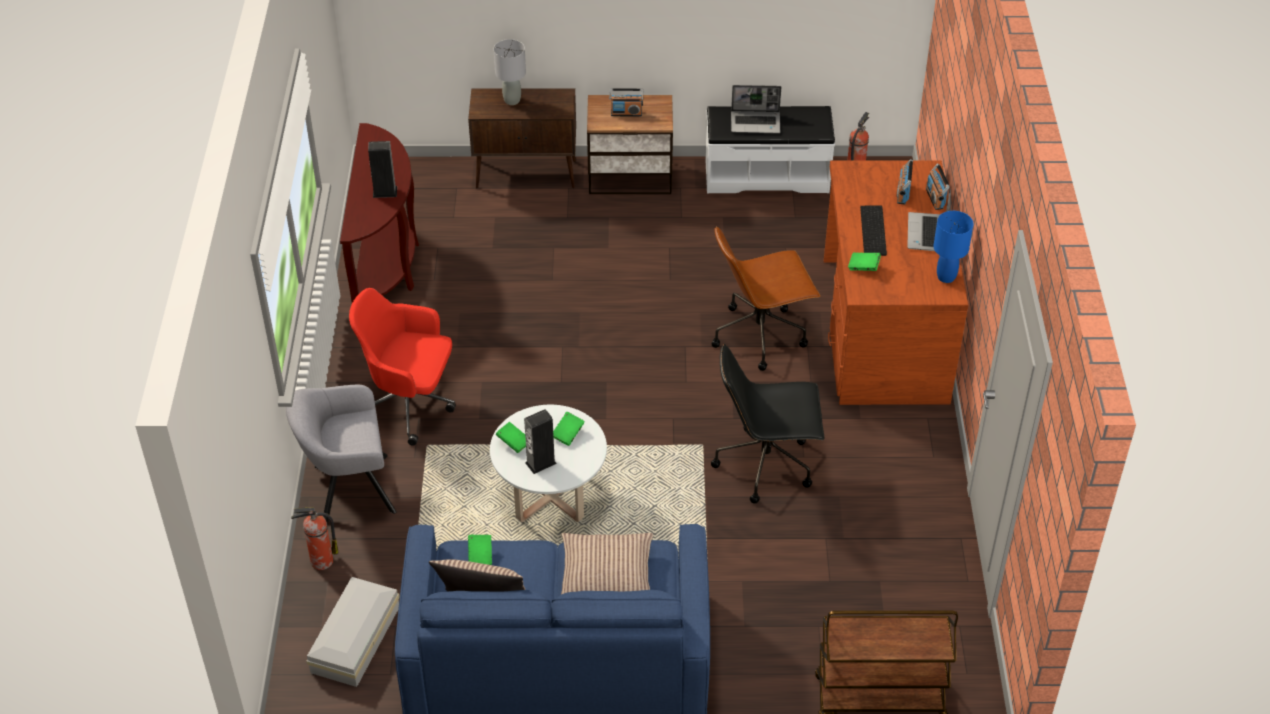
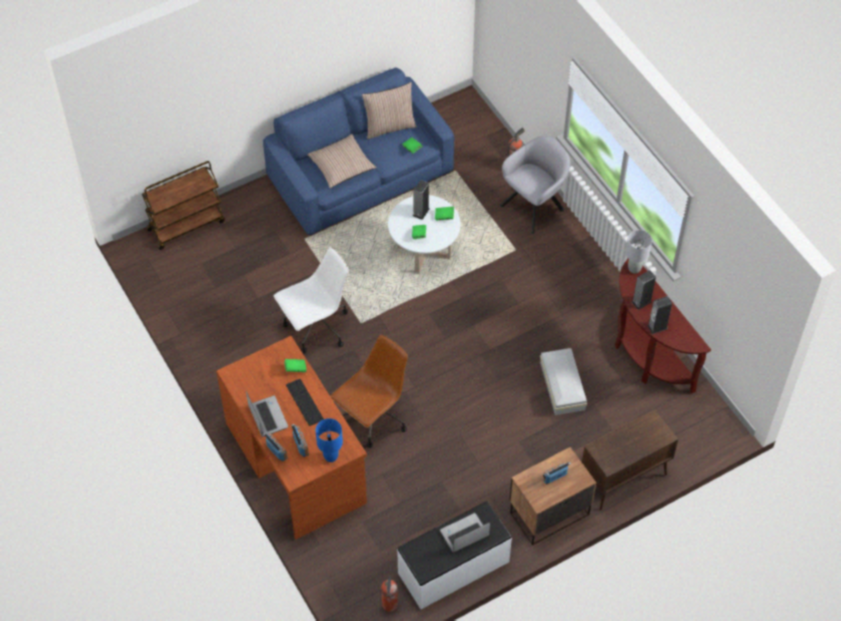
camera: 150 degrees right, 10 degrees up
(353, 640) = (464, 137): white storage box -> white storage box (563, 385)
(393, 163) = (657, 327): none -> speaker
(409, 404) = (547, 269): red office chair -> none
(511, 100) = (640, 441): grey table lamp -> grey table lamp (634, 268)
(766, 464) = (316, 328): black office chair -> white office chair
(946, 277) = (239, 385): blue table lamp -> blue table lamp (331, 457)

